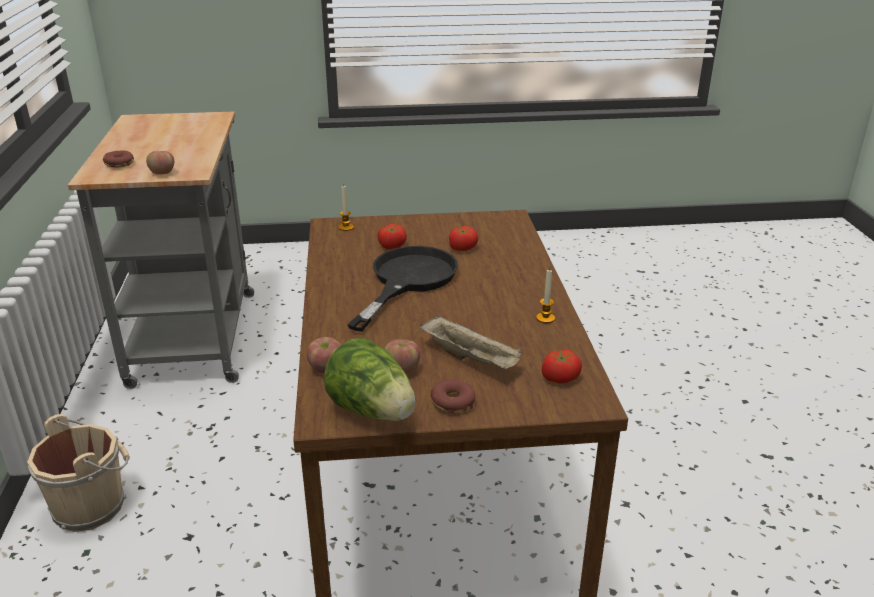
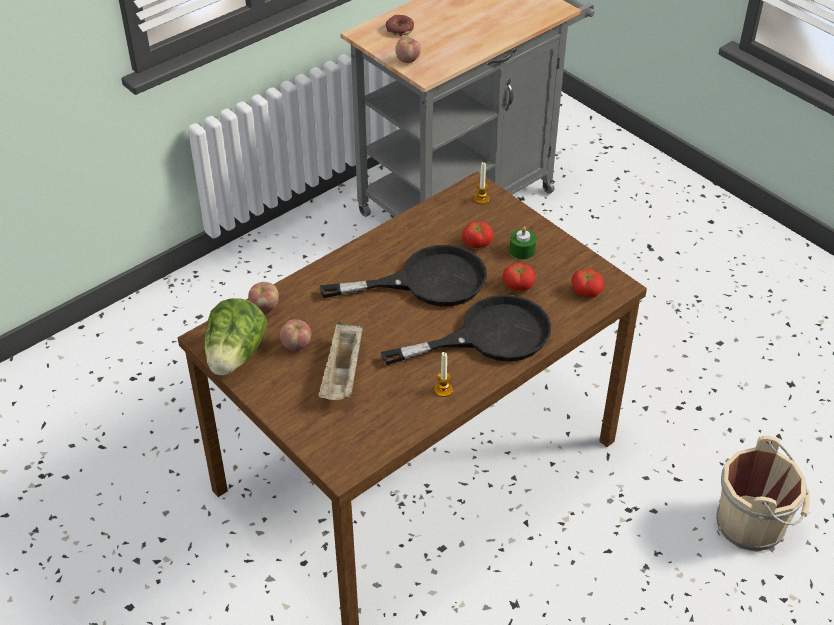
camera: 55 degrees right, 15 degrees up
(92, 505) = (238, 288): beige bucket -> beige bucket (753, 524)
(427, 233) = (522, 250): none -> green candle
(452, 402) = (278, 391): donut -> none
(505, 278) = (489, 336): none -> black frying pan
(559, 377) = (360, 434): tomato -> tomato (586, 290)

